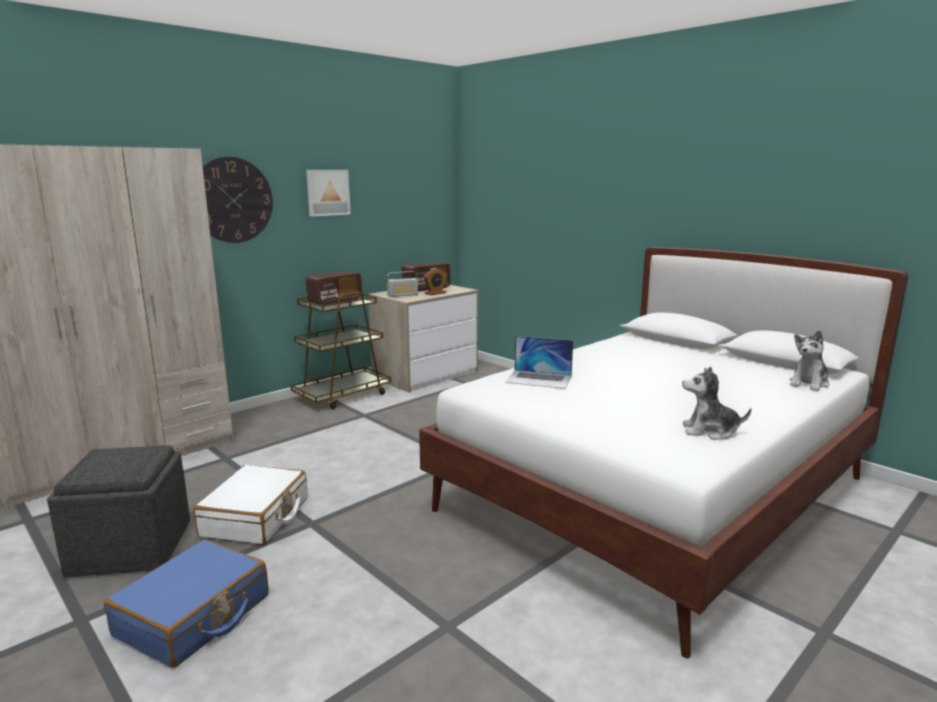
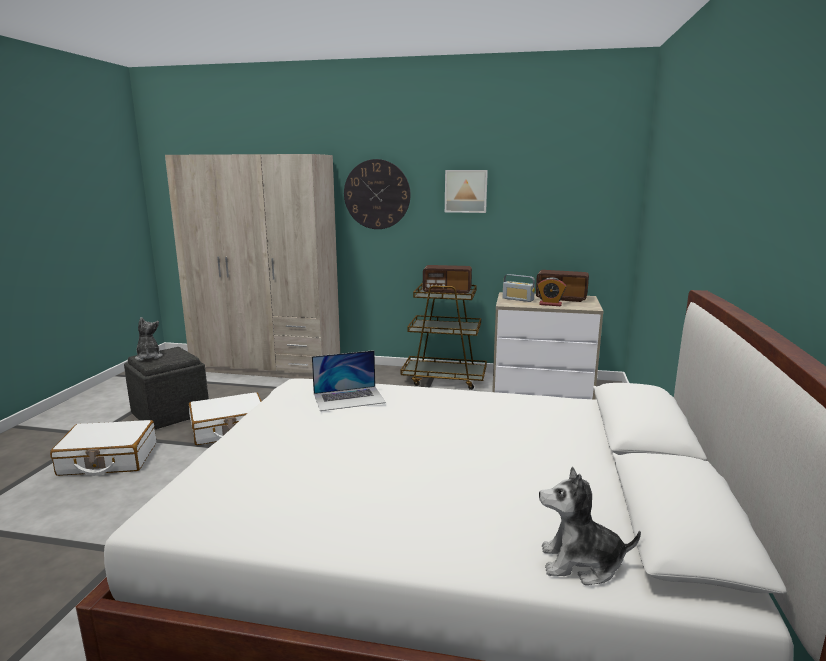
camera: 55 degrees right, 0 degrees up
(194, 616) = (108, 459): blue suitcase -> white suitcase
(539, 379) = (349, 398): laptop -> laptop turned 90 degrees counterclockwise
(709, 431) = (274, 512): plush toy -> plush toy (148, 357)

